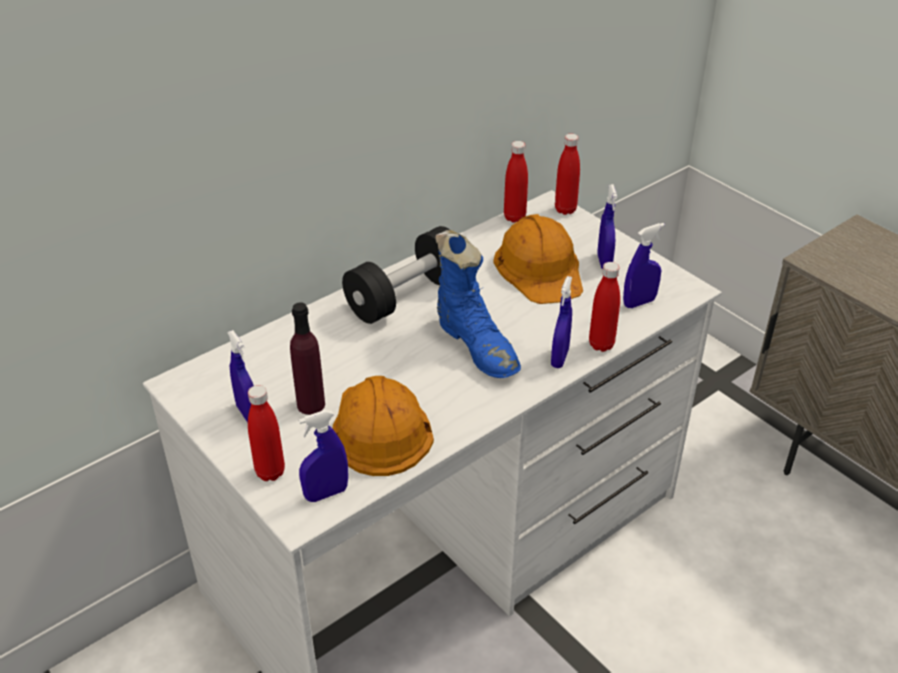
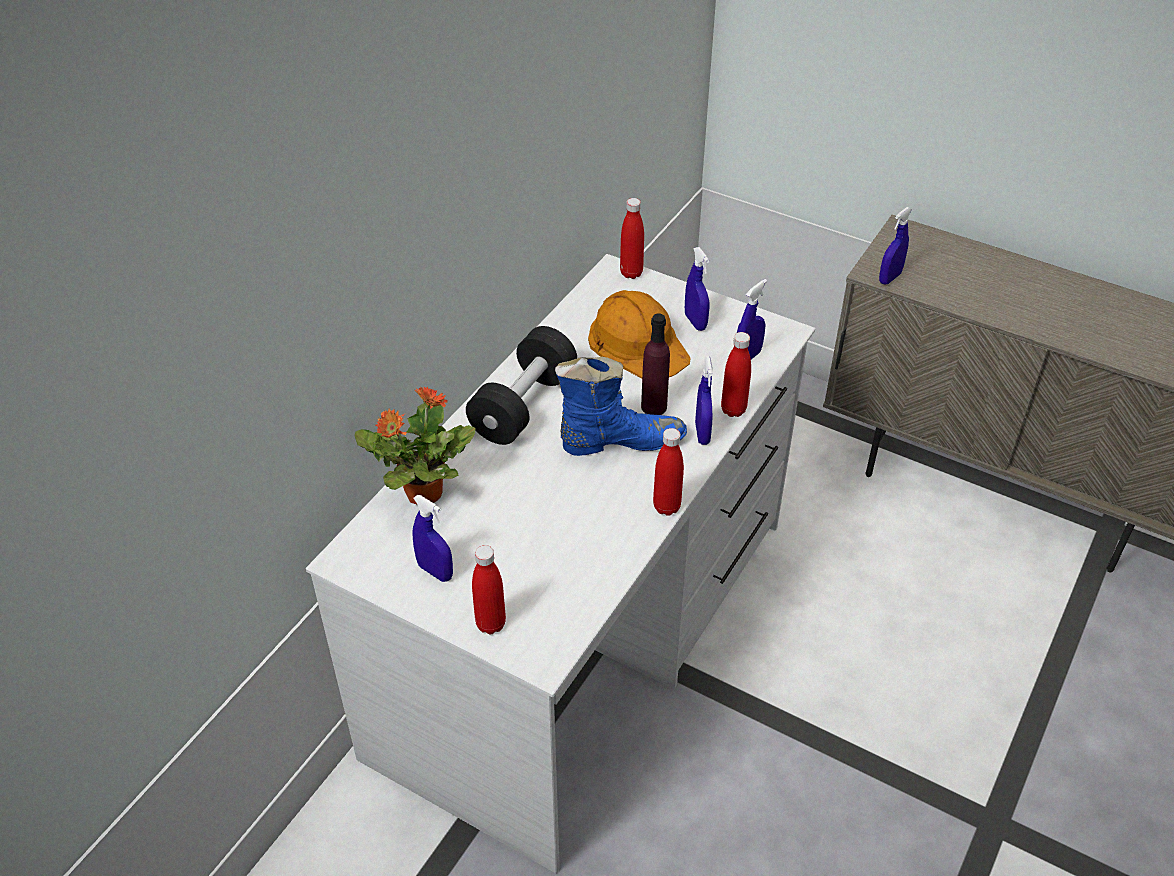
camera: 20 degrees left, 5 degrees up
(276, 347) = (422, 493): none -> potted plant
(311, 404) = (491, 544): purple bottle -> purple bottle (654, 406)
(326, 493) = (556, 629): blue spray bottle -> blue spray bottle (890, 278)
(379, 428) = (571, 550): orange hard hat -> none
(477, 346) = (619, 441): blue boot -> blue boot turned 45 degrees counterclockwise
(514, 217) = (586, 293): red bottle -> red bottle (666, 507)

